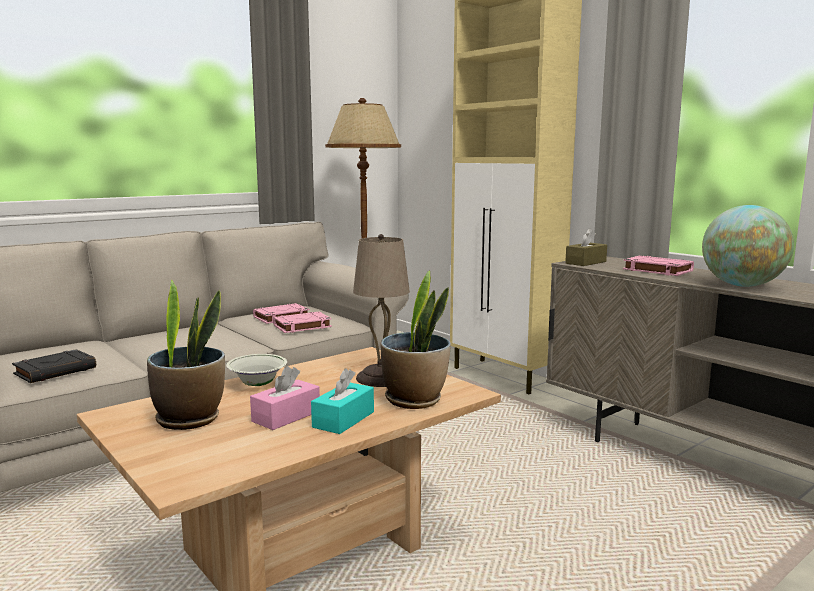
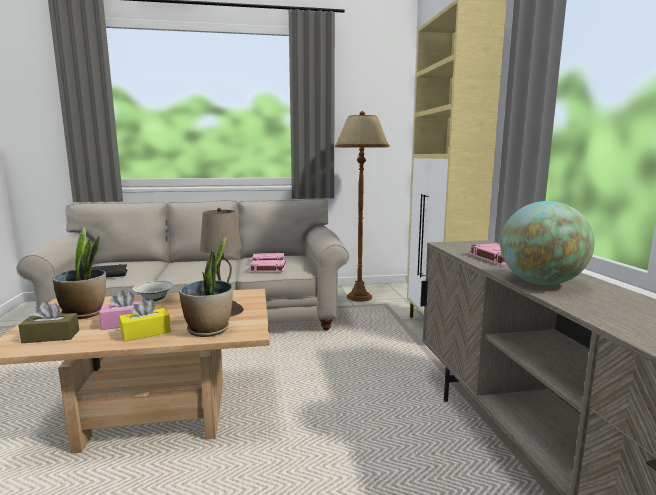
camera: 30 degrees right, 0 degrees up
(343, 419) = (146, 333): turquoise tissue box -> yellow tissue box
(585, 262) = (456, 245): brown tissue box -> brown tissue box (51, 336)

